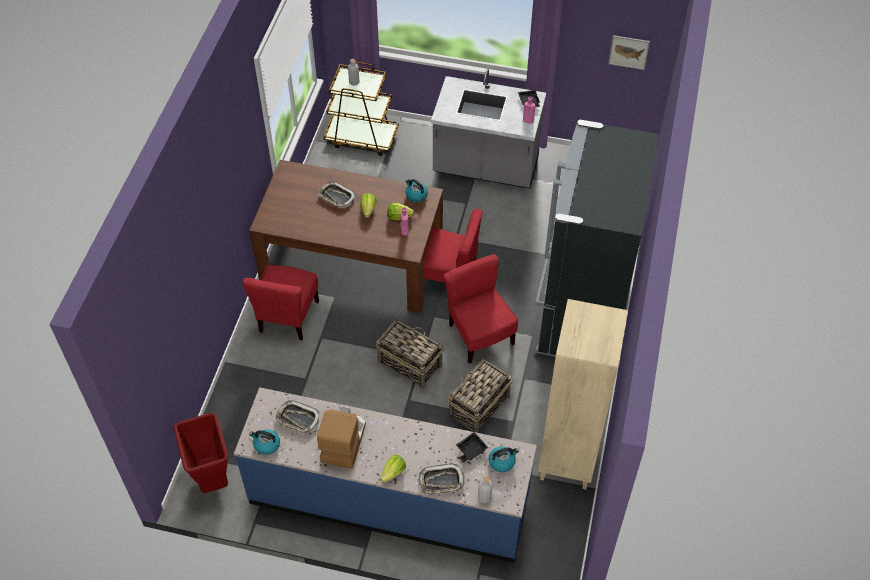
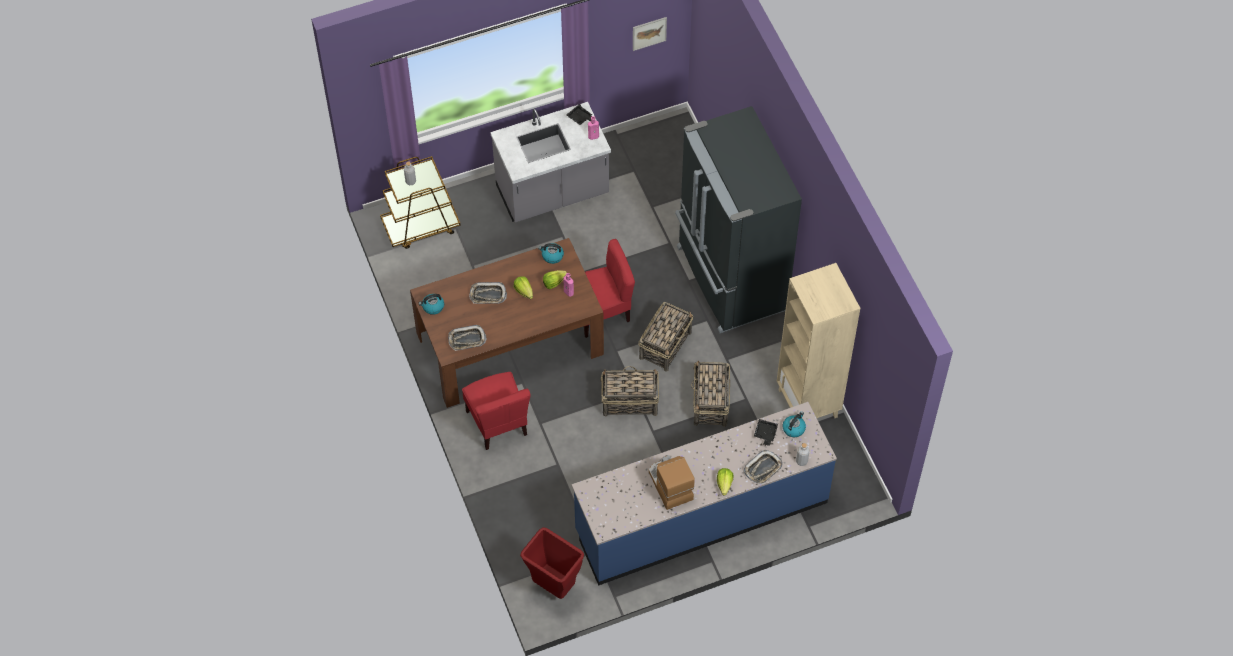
camera: 35 degrees left, 5 degrees up
(266, 445) = (616, 522): kettle -> kettle (433, 307)
(297, 419) = (622, 489): tray -> tray (467, 340)
(480, 335) = (665, 345): red chair -> basket

